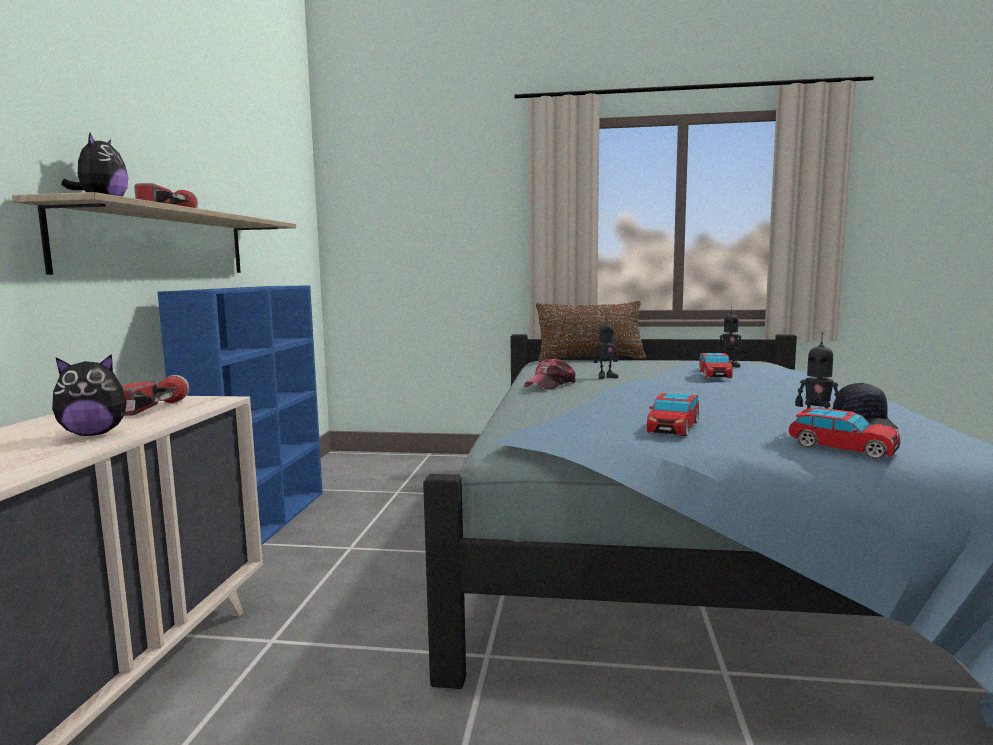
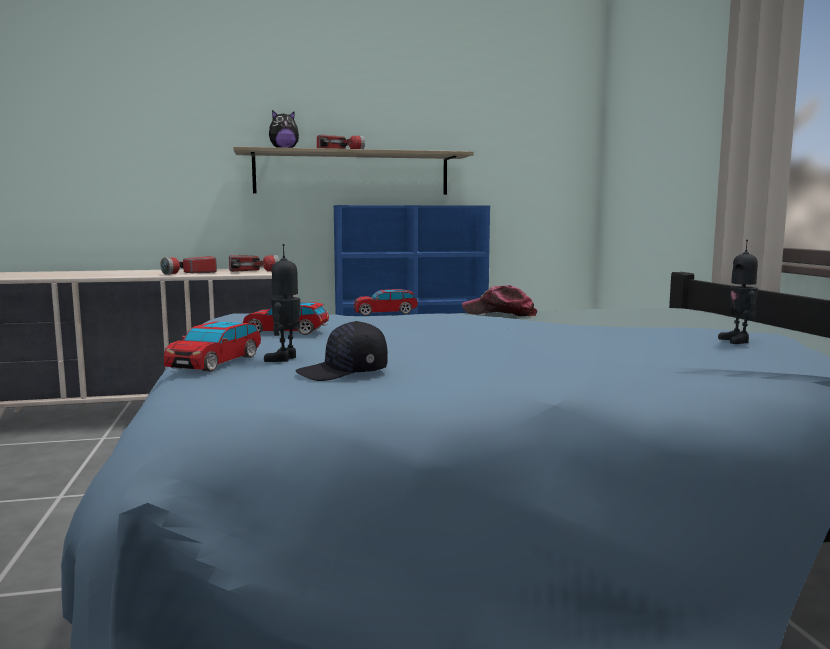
camera: 70 degrees right, 0 degrees up
(95, 434) = (189, 273): plush toy -> flashlight
(590, 359) = (723, 315): brown pillow -> none
(606, 377) = (579, 321): toy robot -> none
(714, 375) = (631, 337): toy car -> toy car (385, 313)

